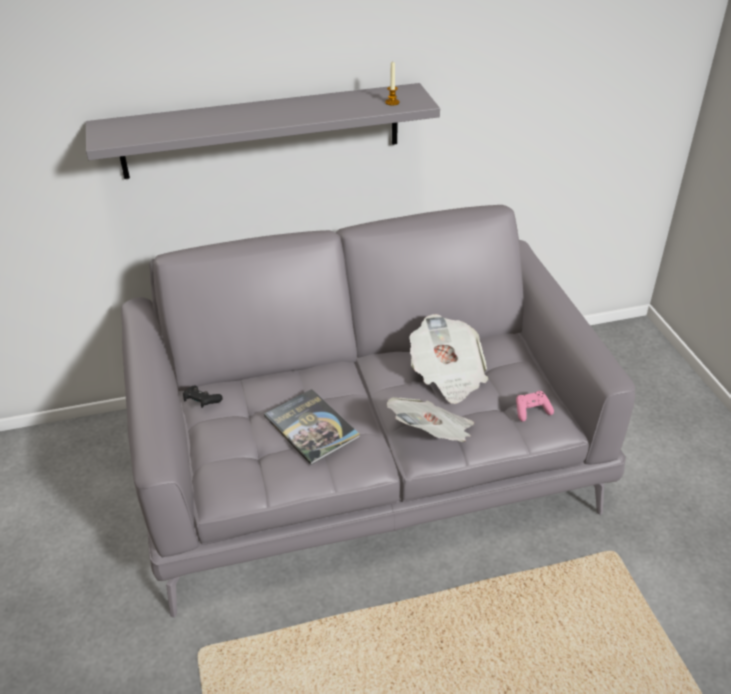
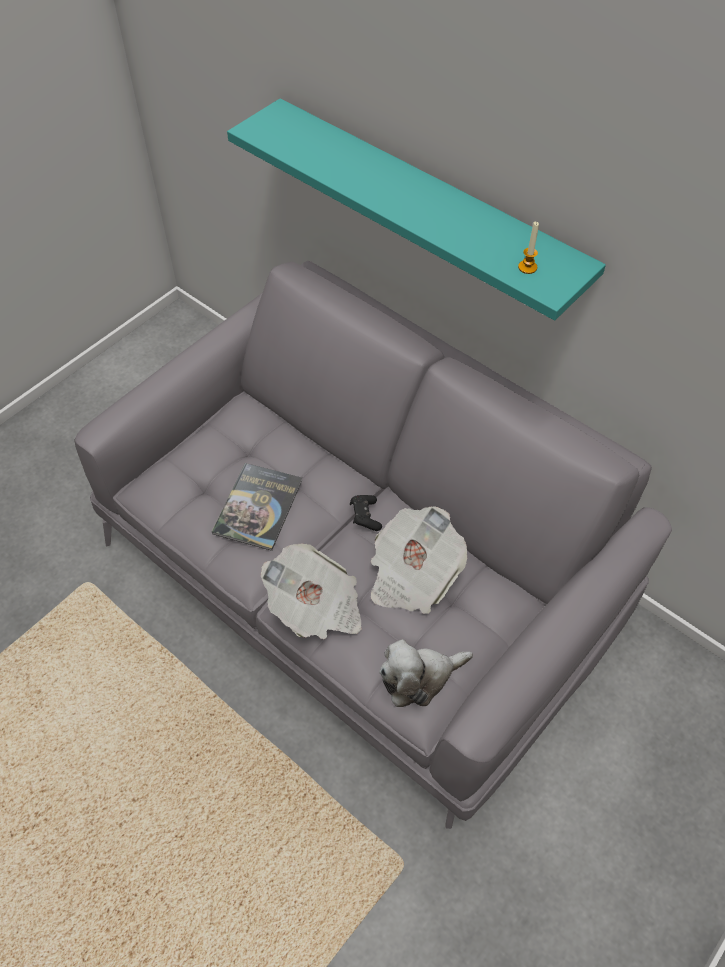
camera: 55 degrees right, 15 degrees up
(201, 402) = (231, 412): black game controller -> black game controller (365, 516)
(262, 131) = (426, 206): grey shelf -> turquoise shelf
(531, 411) = (419, 678): pink game controller -> plush toy

